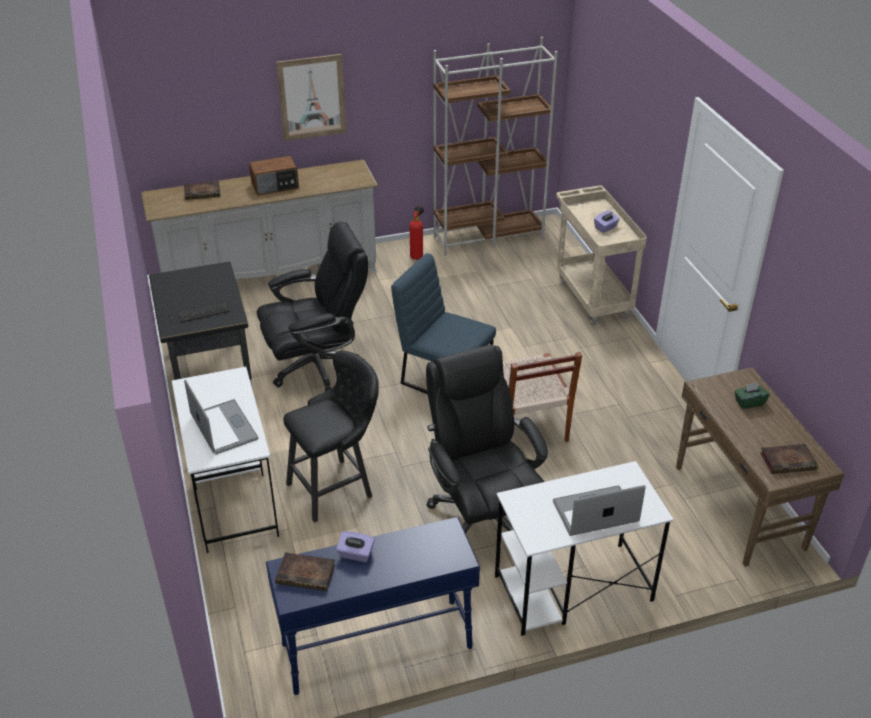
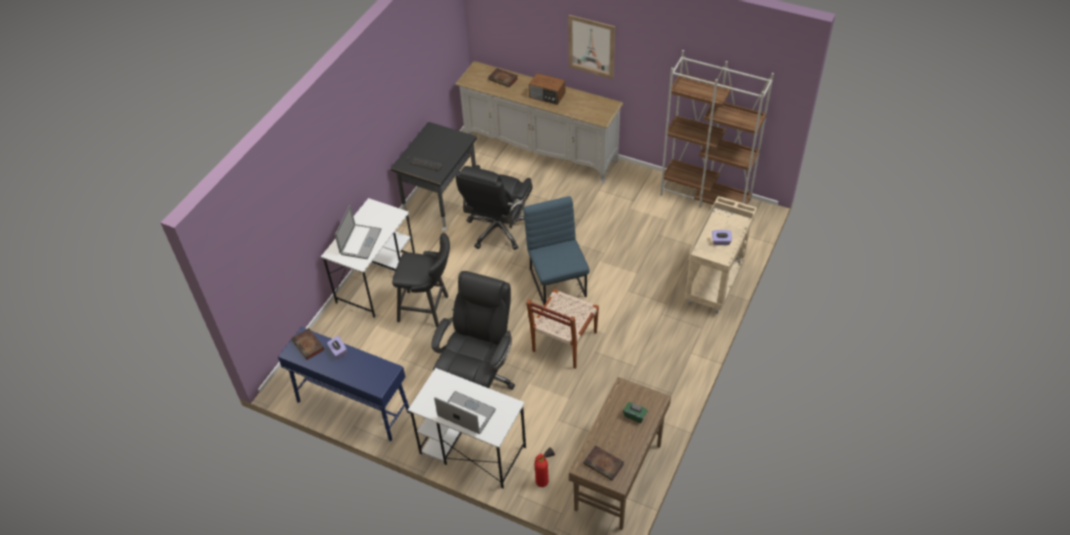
camera: 45 degrees right, 10 degrees up
(316, 367) = (498, 229): black office chair -> black office chair turned 90 degrees clockwise
(417, 256) = (642, 185): fire extinguisher -> fire extinguisher (544, 481)

